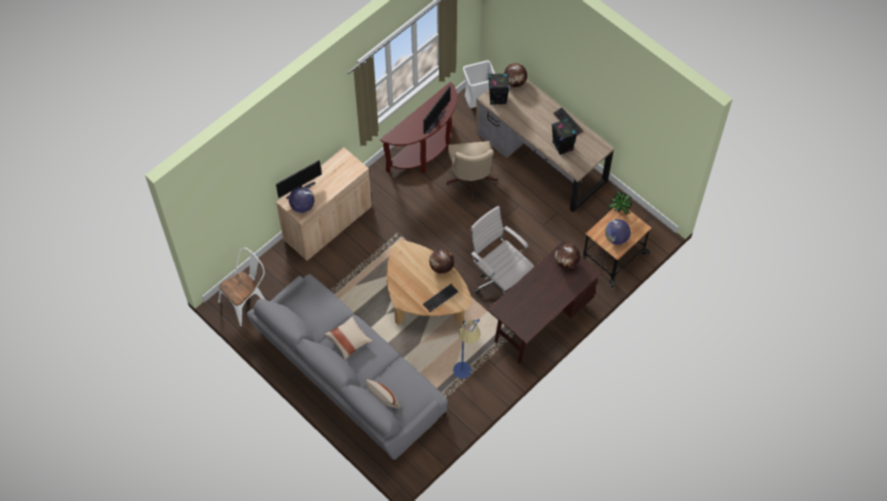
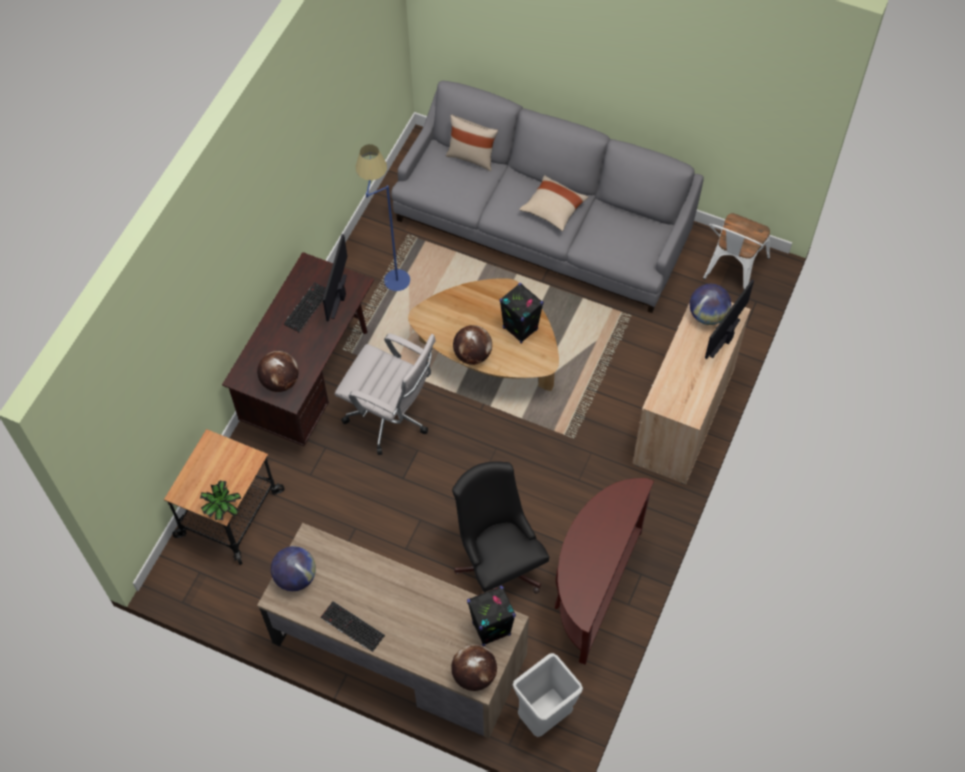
camera: 160 degrees right, 0 degrees up
(435, 121) = (578, 544): monitor -> monitor (340, 296)
(440, 298) = (455, 311): keyboard -> keyboard (306, 306)
(471, 181) = (498, 563): beige office chair -> black office chair
(562, 147) = (347, 575): black speaker -> black speaker (520, 328)
(616, 238) = (216, 462): globe -> globe (295, 577)

